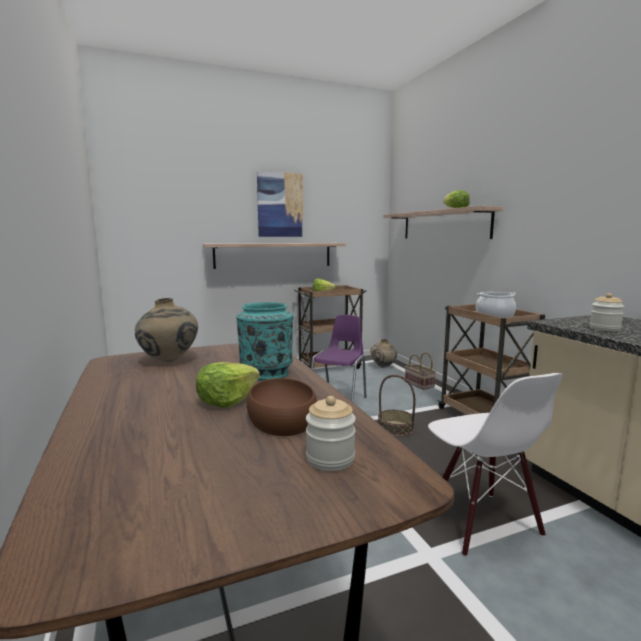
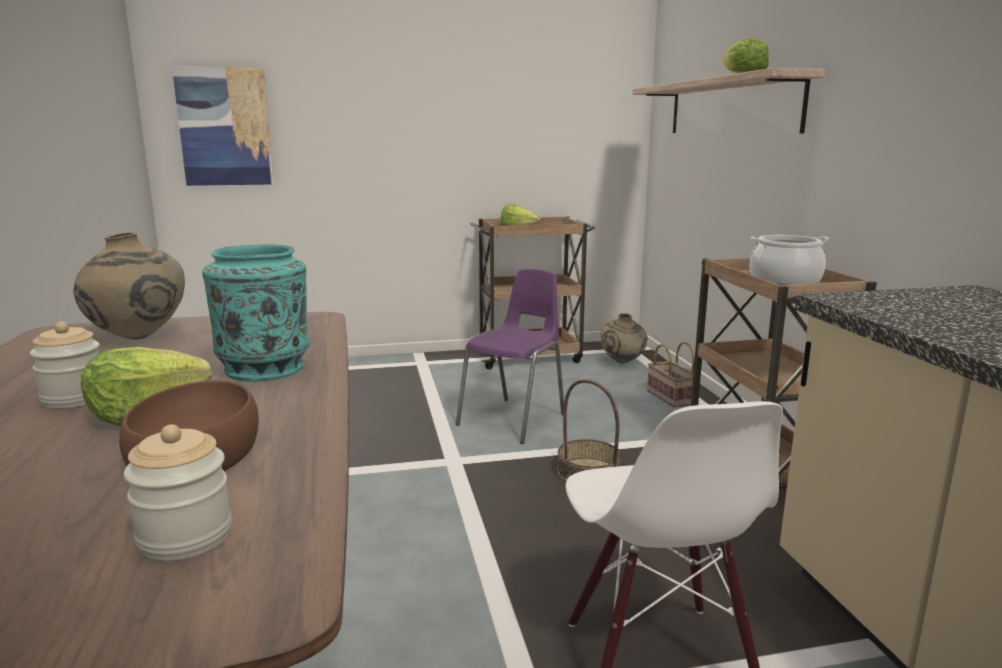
camera: 10 degrees right, 5 degrees up
(273, 255) = (436, 162): shelf -> none
(280, 205) = (448, 73): picture -> picture (225, 127)
(604, 329) = (935, 316): jar -> jar (74, 398)

